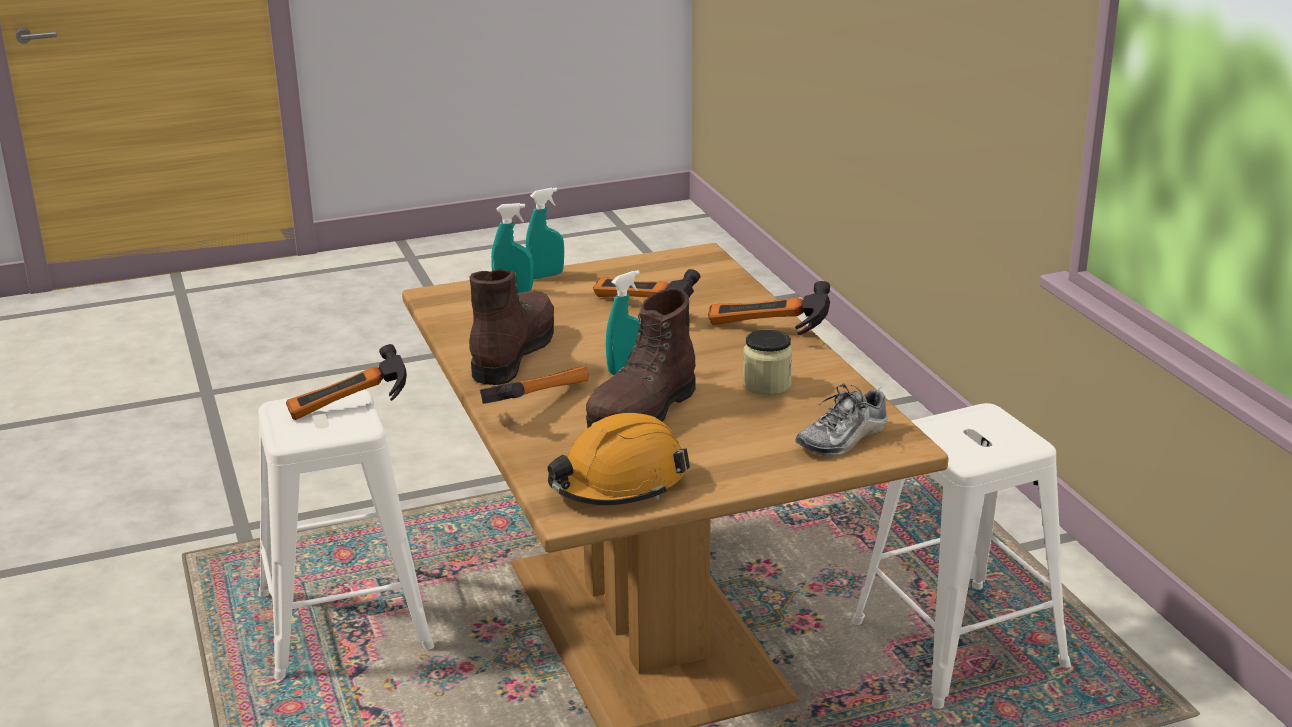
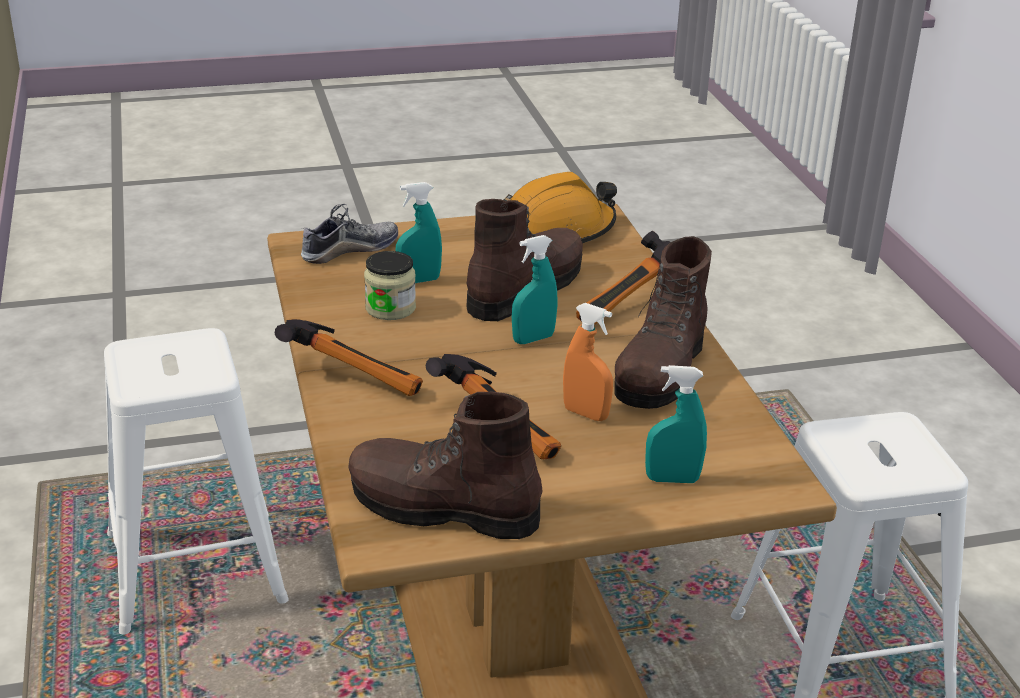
camera: 175 degrees left, 5 degrees up
(351, 409) = (851, 462): hammer -> none
(546, 276) = (627, 510): turquoise spray bottle -> turquoise spray bottle (419, 280)
(576, 322) = (585, 414): none -> orange spray bottle
(668, 268) = (442, 509): none -> brown boot

